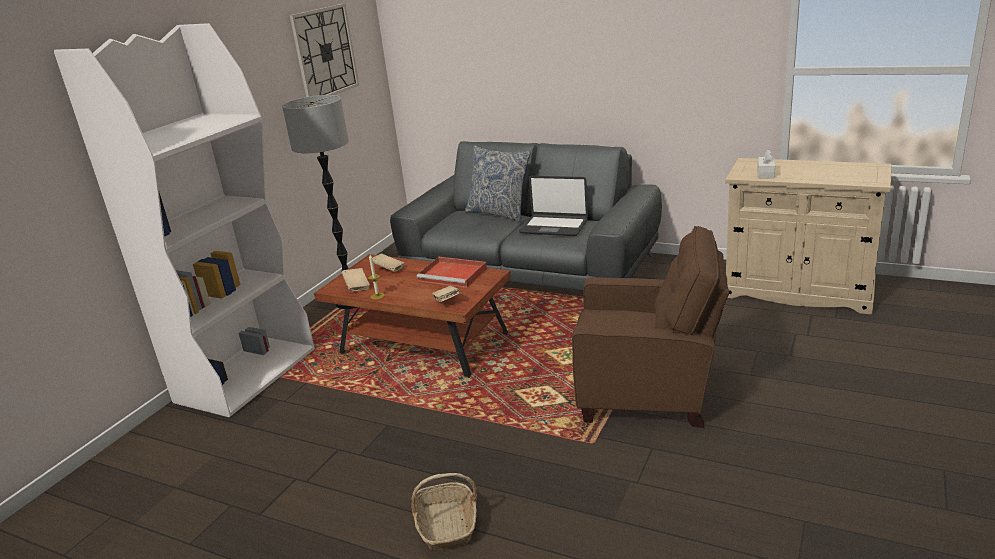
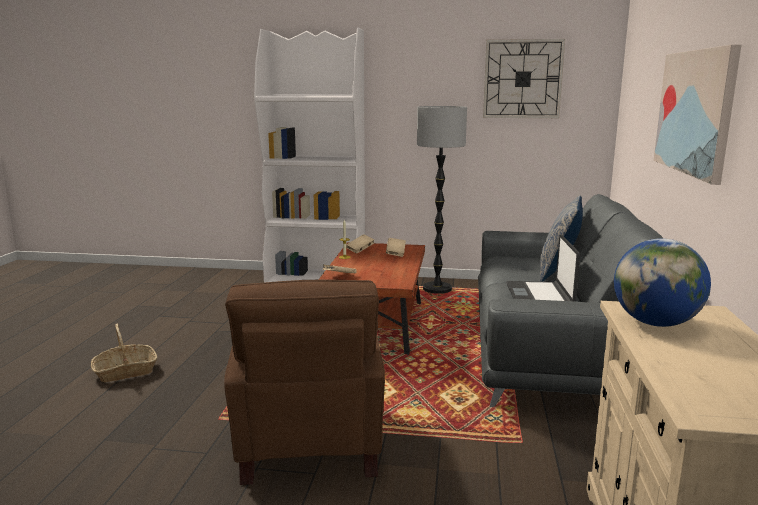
camera: 70 degrees right, 10 degrees down
(454, 275) = (393, 272): red tray -> none
(587, 54) = (695, 112): none -> picture
(765, 173) = (655, 323): white tissue box -> globe

